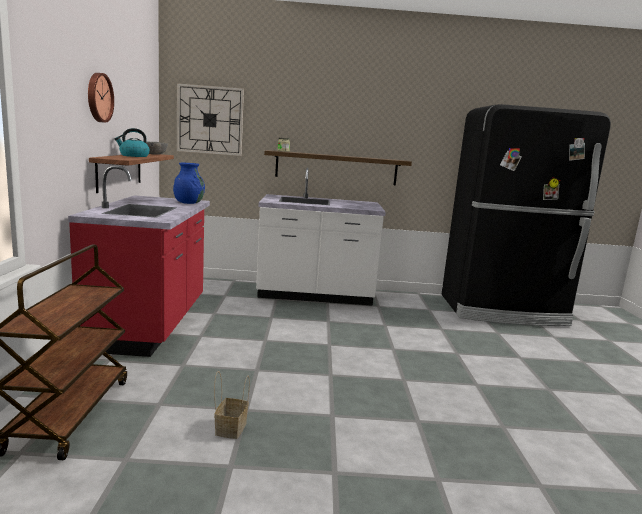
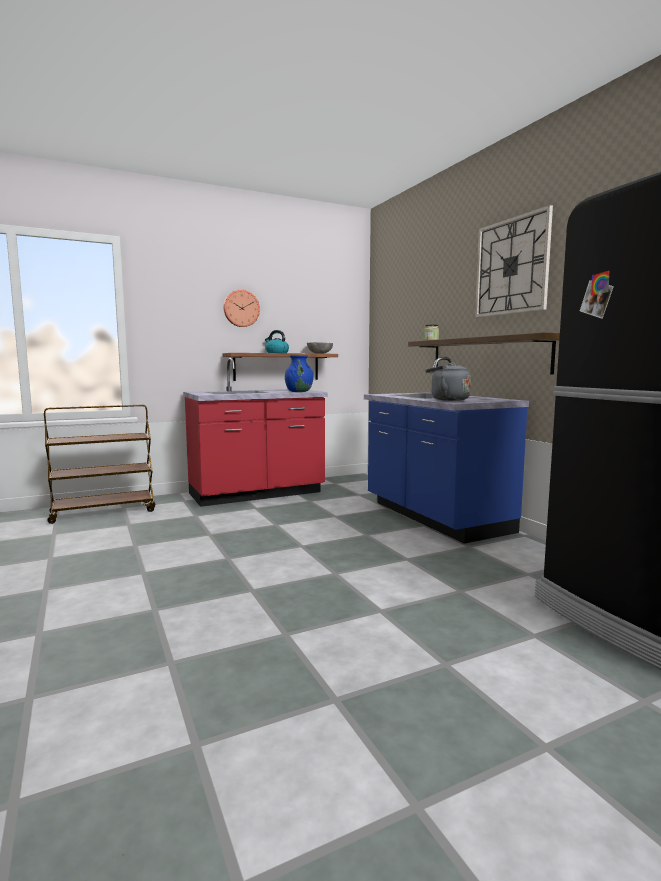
camera: 65 degrees right, 5 degrees down
(210, 120) = (394, 318): wall clock -> wall clock (511, 266)
(230, 428) = (104, 547): basket -> none
(315, 295) = (434, 517): white counter -> blue counter
(352, 206) = (447, 400): none -> grey kettle

